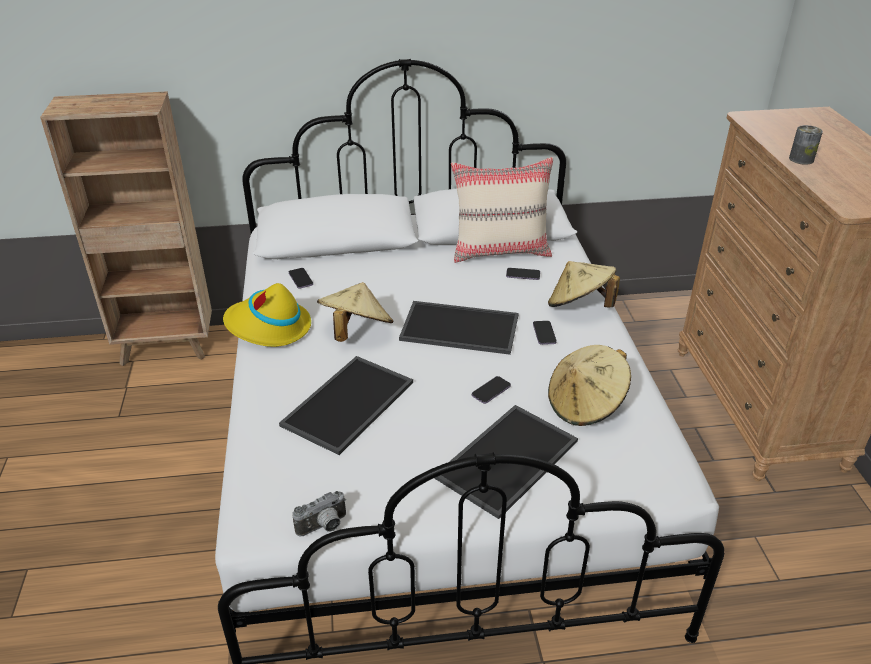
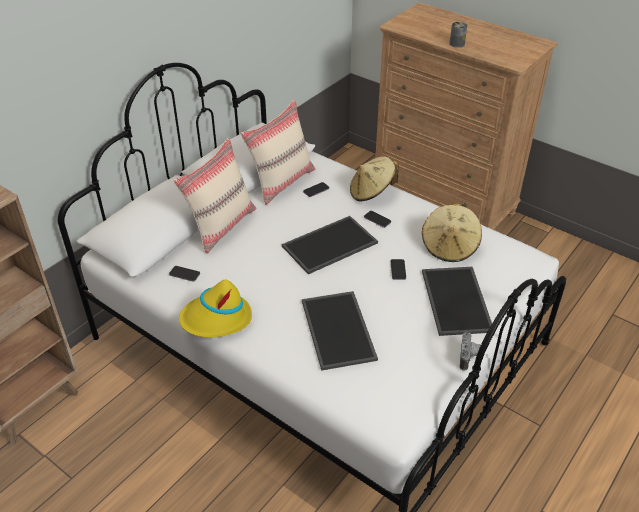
camera: 45 degrees left, 5 degrees up
(324, 527) = (428, 401): camera -> camera (469, 357)
(356, 331) = (275, 285): beige hat -> none
(389, 259) = (221, 226): none -> beige pillow

